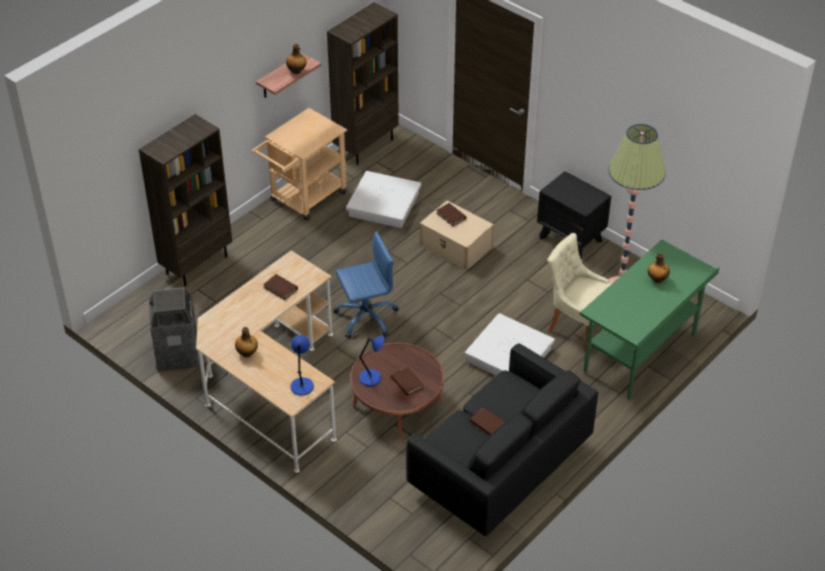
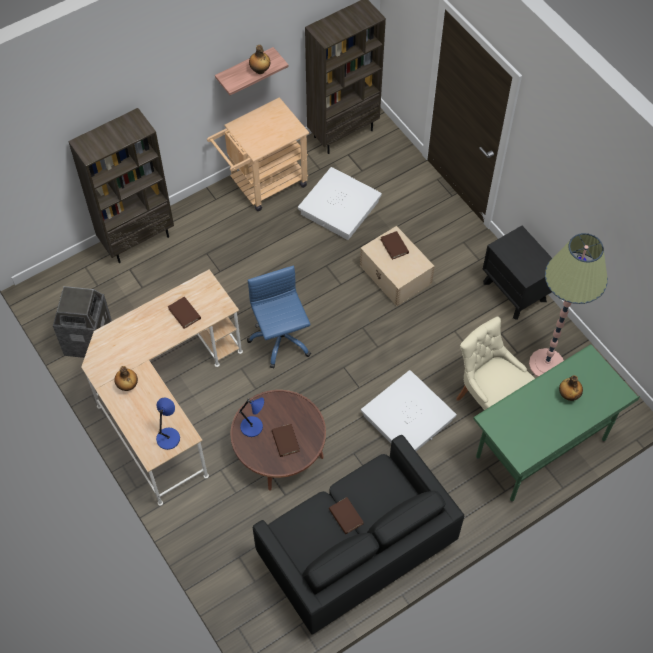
camera: 15 degrees right, 15 degrees up
(366, 317) = (281, 339): blue office chair -> blue office chair turned 105 degrees counterclockwise

